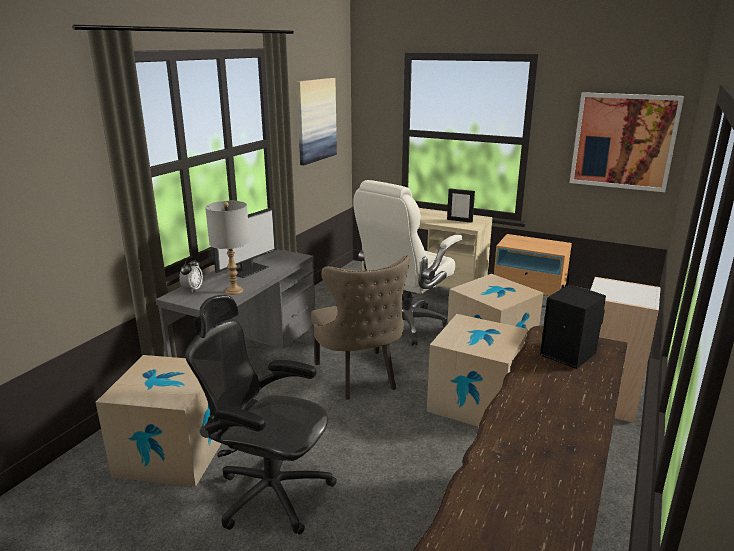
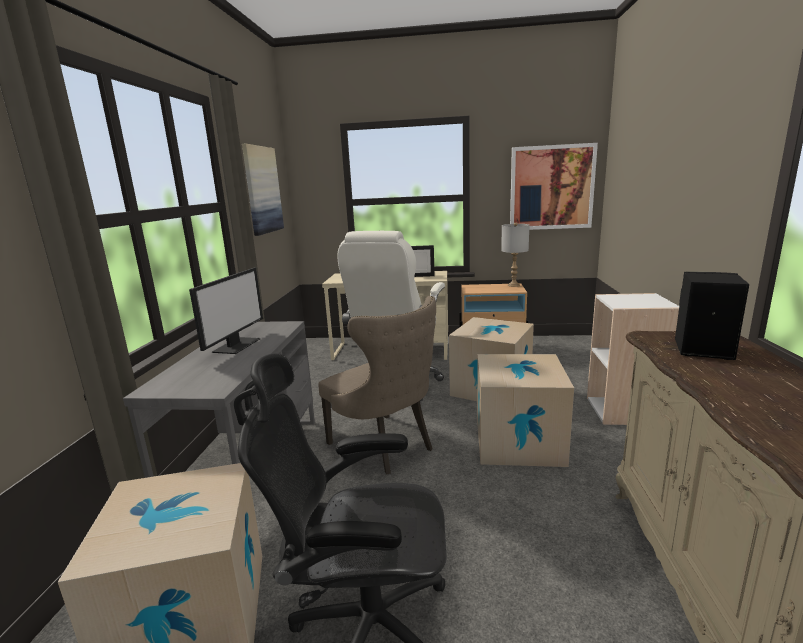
camera: 20 degrees left, 5 degrees down
(192, 289) = (174, 377): alarm clock -> none
(233, 291) = (234, 369): grey table lamp -> grey table lamp (513, 285)

